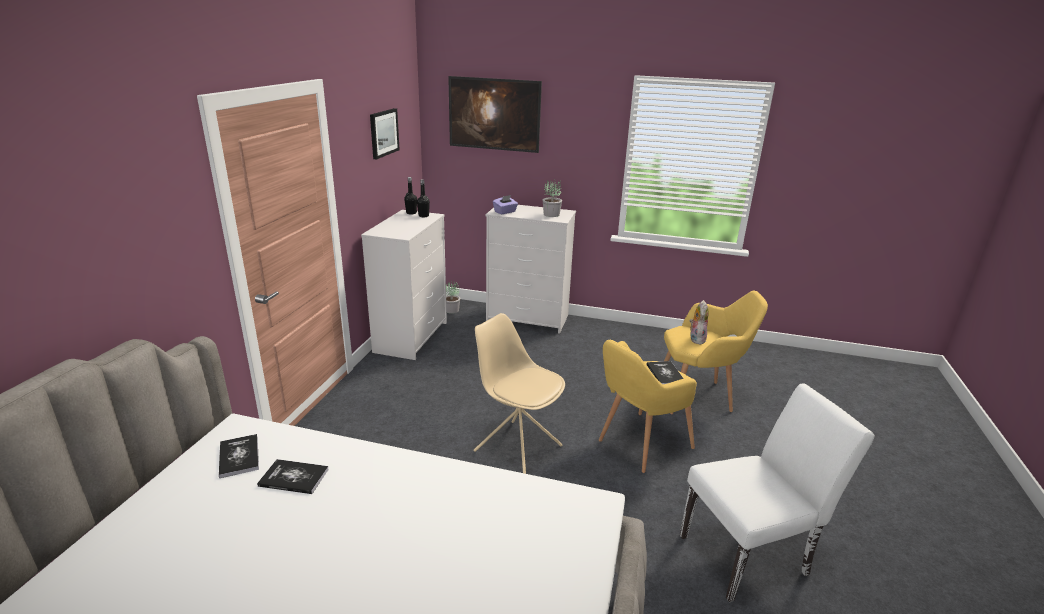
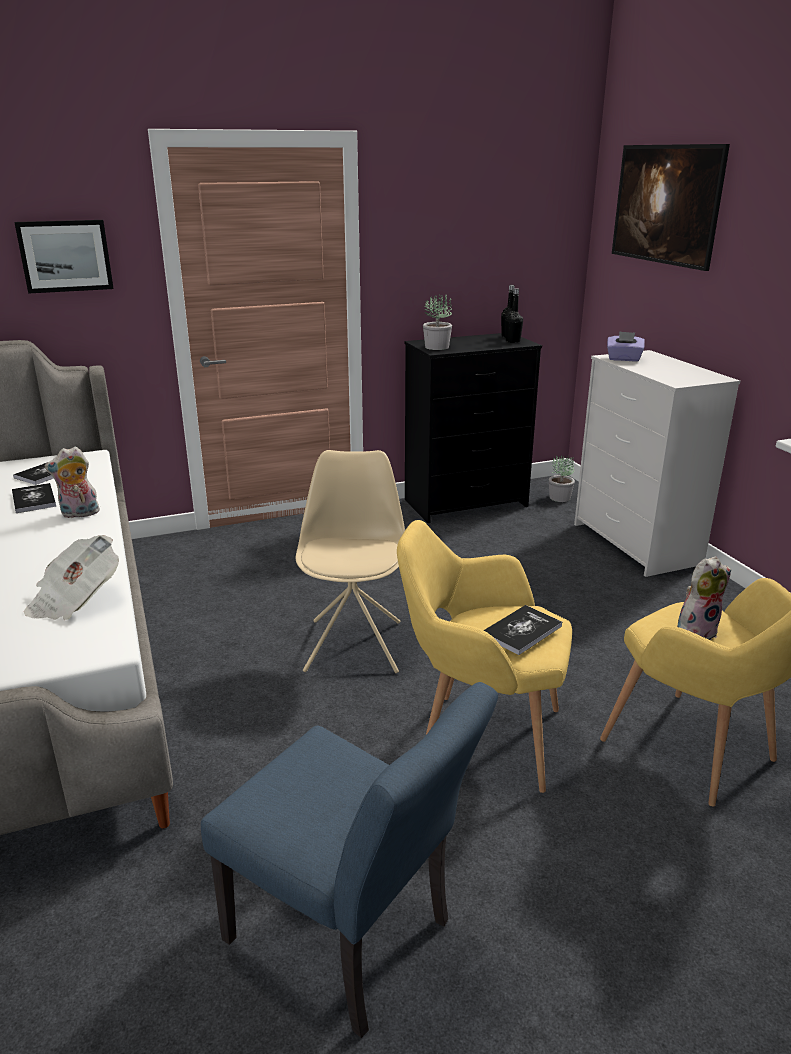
camera: 55 degrees right, 0 degrees up
(363, 461) = (79, 514): none -> plush toy
(383, 133) = (486, 218): picture -> picture (65, 256)
(411, 336) = (466, 503): white dresser -> black dresser
(520, 499) = (75, 600): none -> newspaper
(551, 214) = (682, 375): potted plant -> potted plant (437, 347)
(751, 553) = (351, 939): white chair -> blue chair

